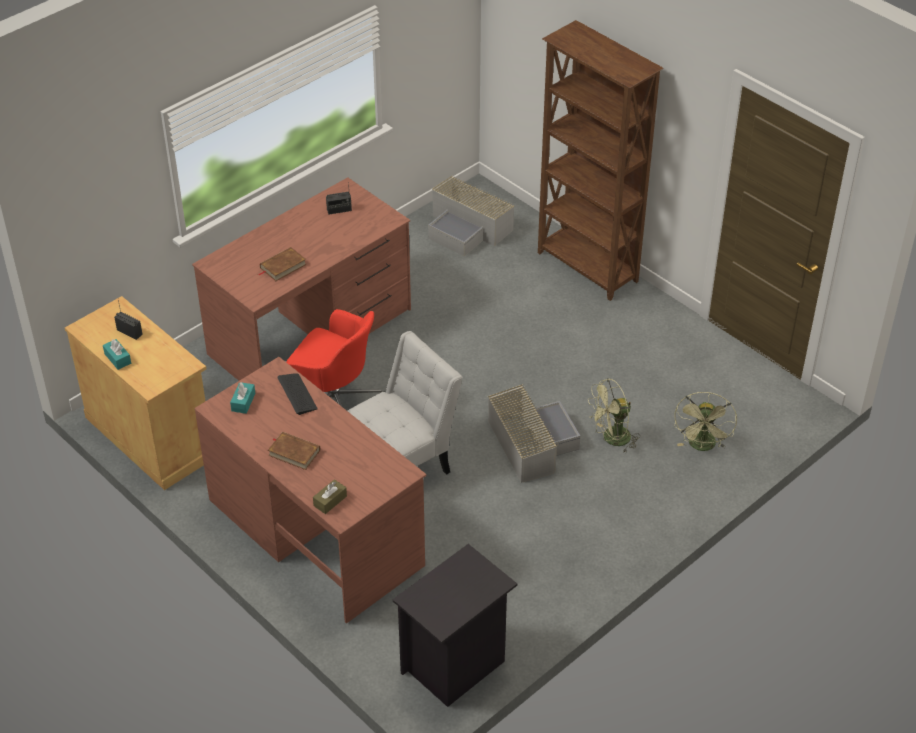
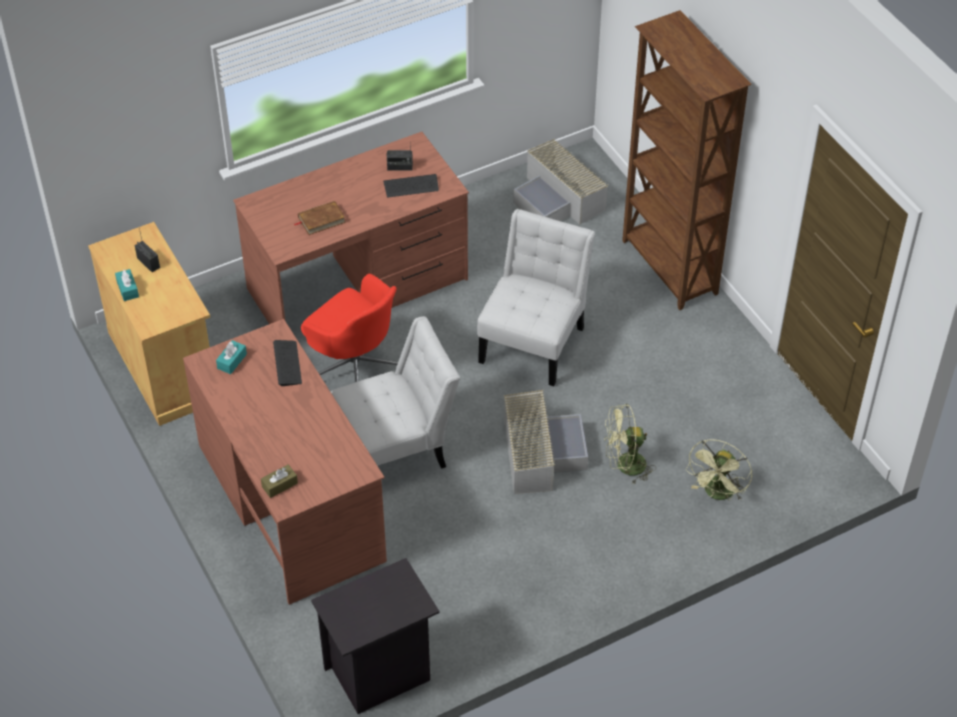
camera: 15 degrees right, 5 degrees up
(294, 452) = (262, 426): brown book -> none
(356, 224) = (411, 186): none -> keyboard
(490, 349) = (534, 340): none -> white chair

